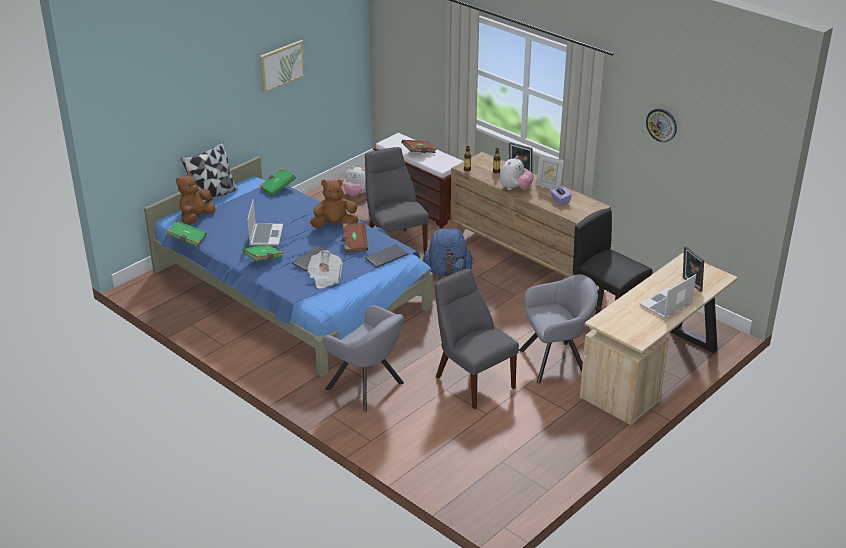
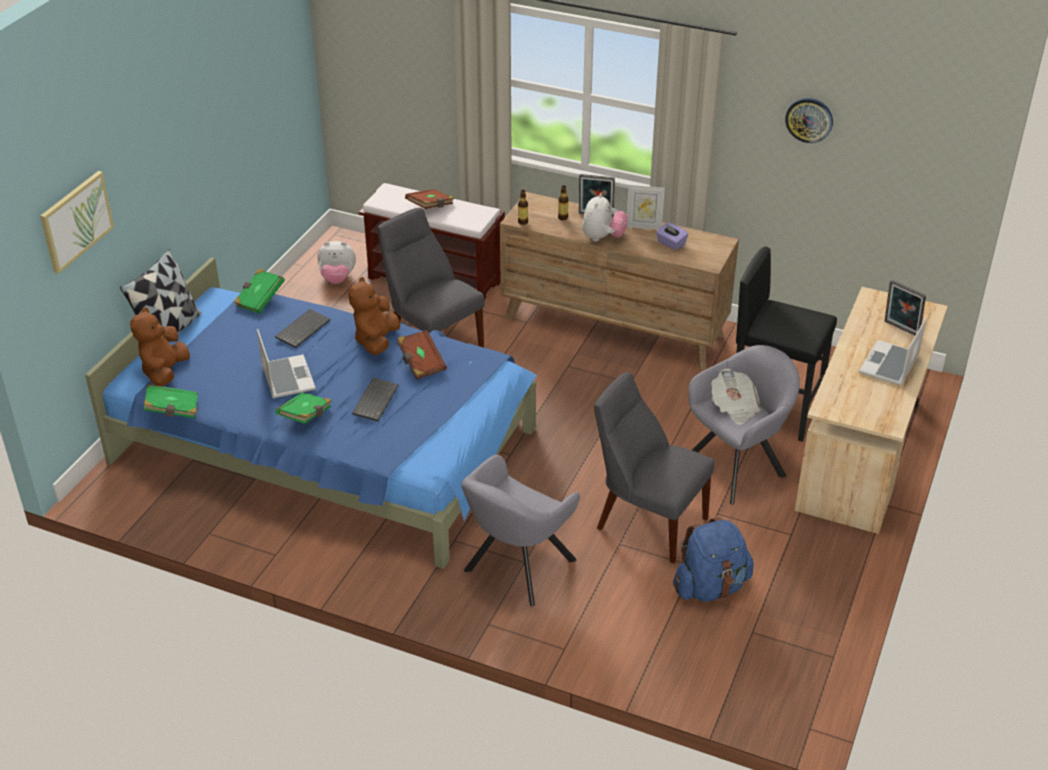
camera: 20 degrees left, 5 degrees up
(281, 65) = (223, 118): picture -> picture (76, 221)
(325, 278) = (410, 425): newspaper -> newspaper (734, 407)
(334, 225) = (376, 341): brown plush toy -> brown plush toy turned 45 degrees counterclockwise
(368, 388) = (516, 569): grey armchair -> grey armchair turned 105 degrees clockwise
(386, 256) = (475, 372): keyboard -> keyboard (302, 329)
(447, 272) = (525, 368): blue backpack -> blue backpack (711, 587)

